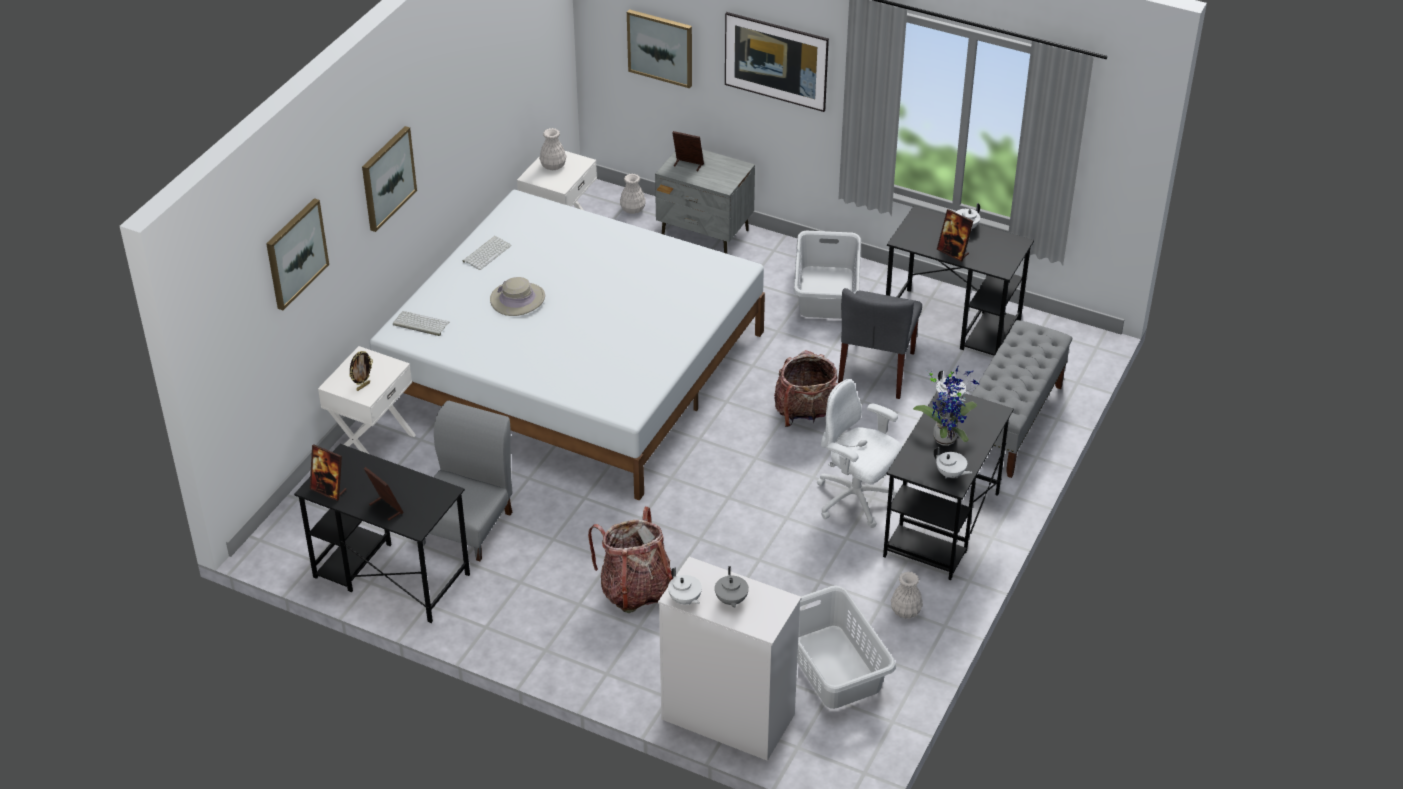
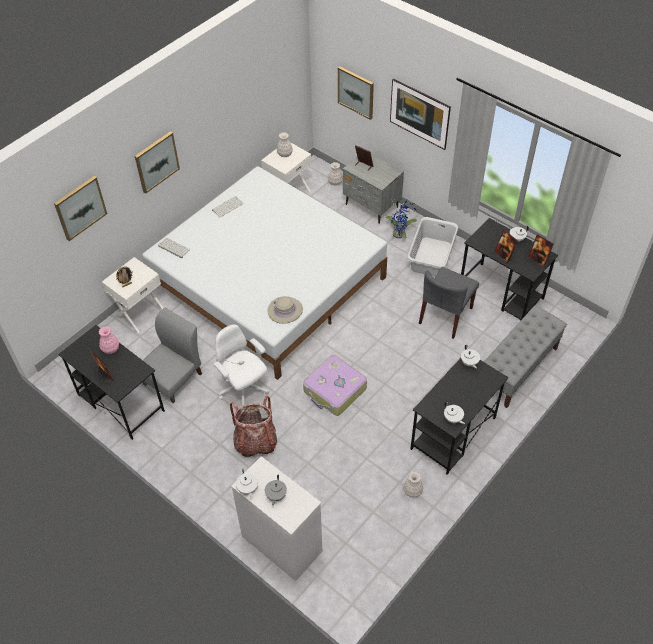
camera: 15 degrees right, 10 degrees up
(328, 490) = (78, 355): picture frame -> picture frame (538, 260)
(380, 472) = (111, 348): none -> pink vase
(517, 299) = (234, 241): beige hat -> beige hat (285, 310)
(737, 500) = (335, 390): none -> suitcase
(807, 415) = (394, 339): backpack -> none
(833, 667) = (355, 522): grey laundry basket -> none
(856, 500) = (406, 405): white office chair -> white office chair (244, 390)
(946, 437) = (458, 390): potted plant -> potted plant (399, 234)

